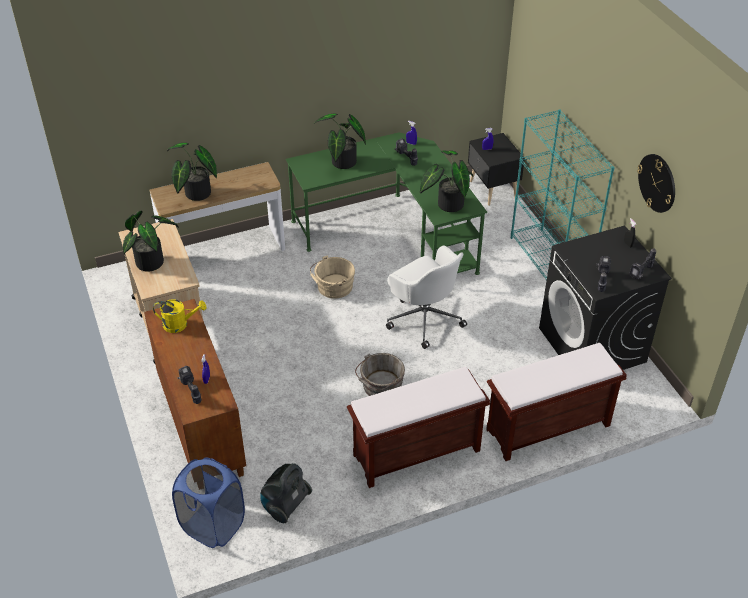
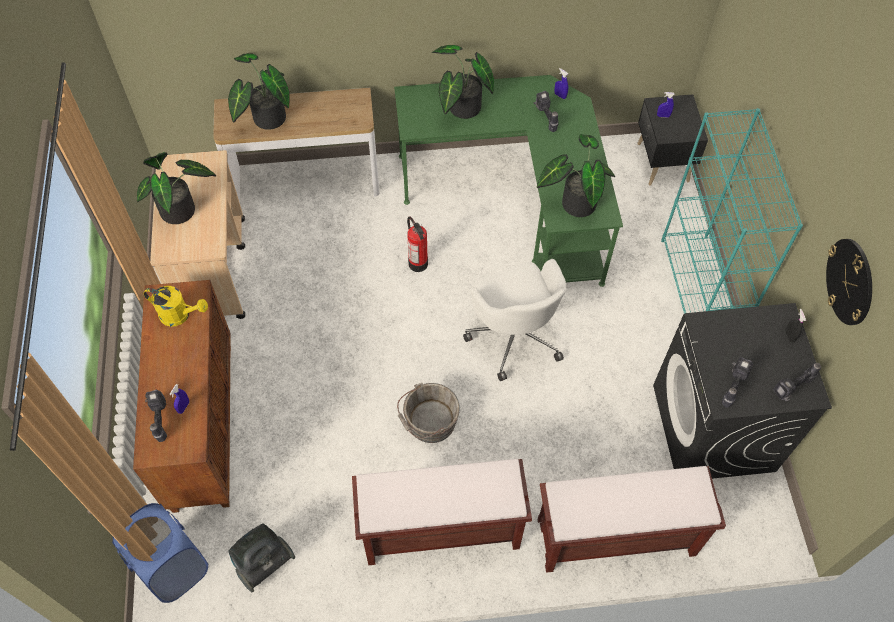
camera: 15 degrees right, 15 degrees up
(333, 287) = (418, 263): beige bucket -> fire extinguisher

